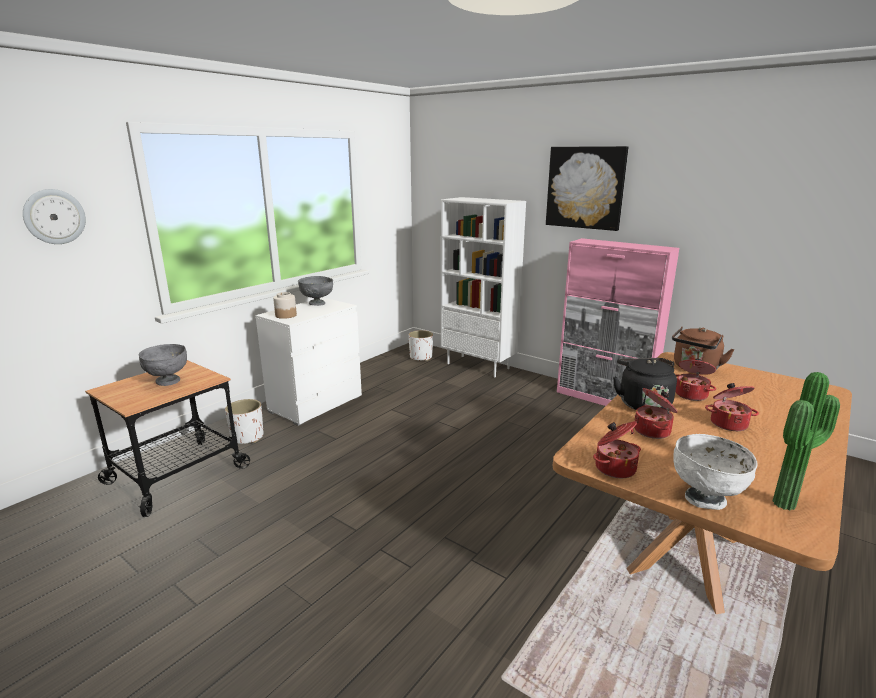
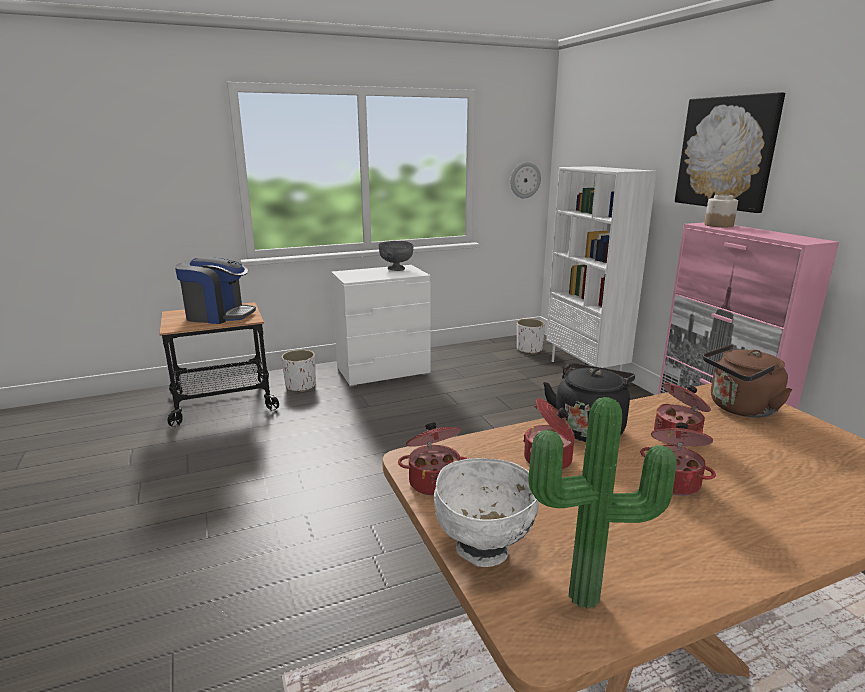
camera: 30 degrees right, 0 degrees up
(54, 216) = (159, 163): wall clock -> wall clock (525, 180)
(167, 381) = (218, 315): grey bowl -> coffee machine
(285, 315) = (354, 275): jar -> jar (718, 225)

